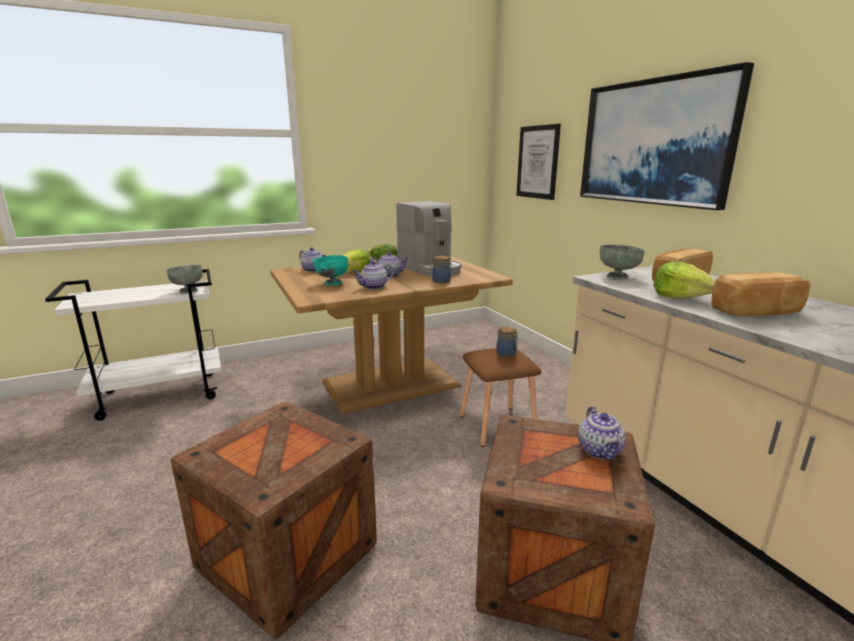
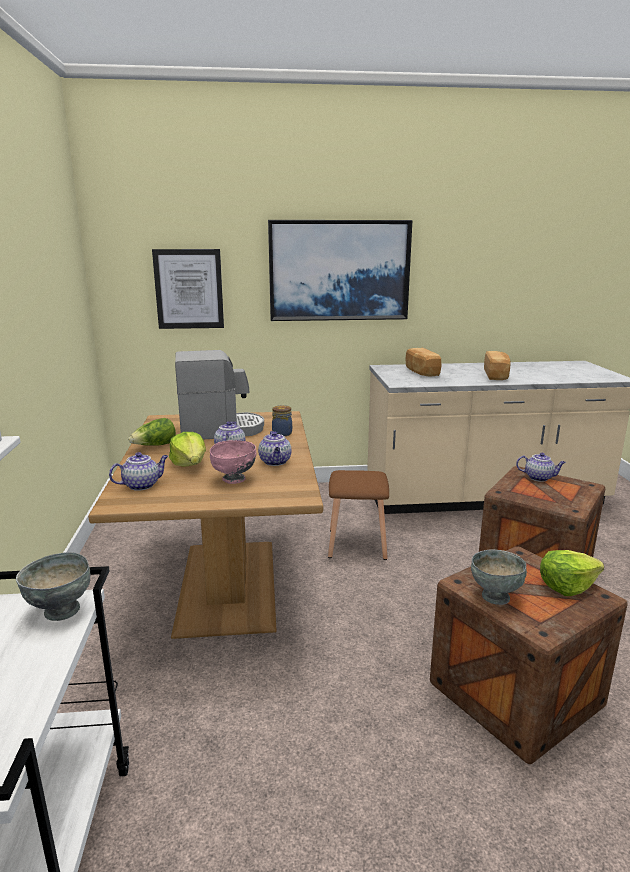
camera: 70 degrees left, 0 degrees up
(332, 283) = (234, 480): turquoise bowl -> pink bowl
(506, 354) = (357, 474): jar -> none
(617, 277) = (401, 379): grey bowl -> grey bowl (494, 596)
(680, 297) = (461, 379): lettuce -> lettuce (567, 586)

